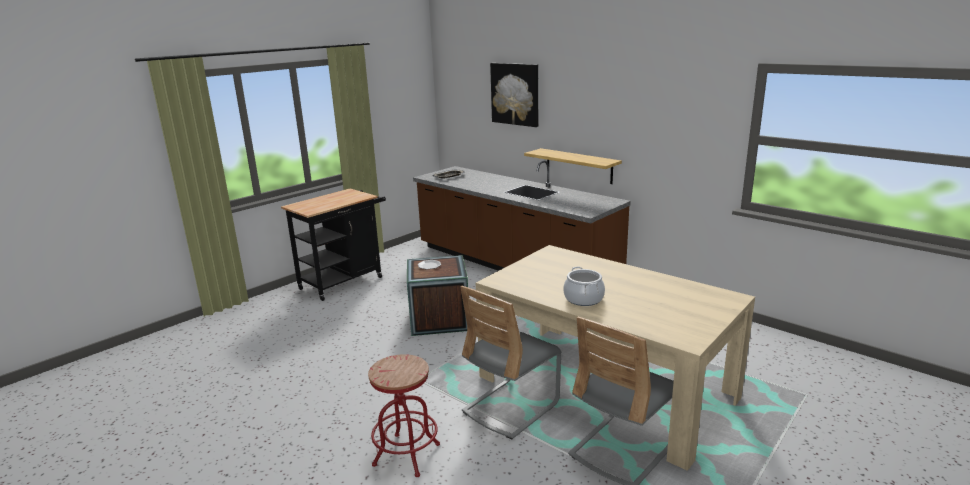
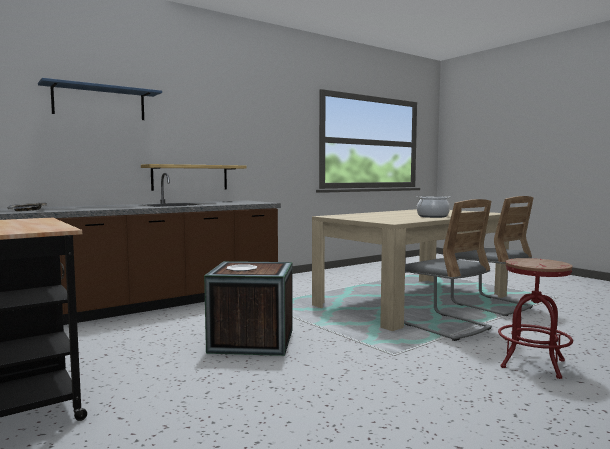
camera: 80 degrees left, 15 degrees down
(515, 94) = (99, 103): picture -> blue shelf

